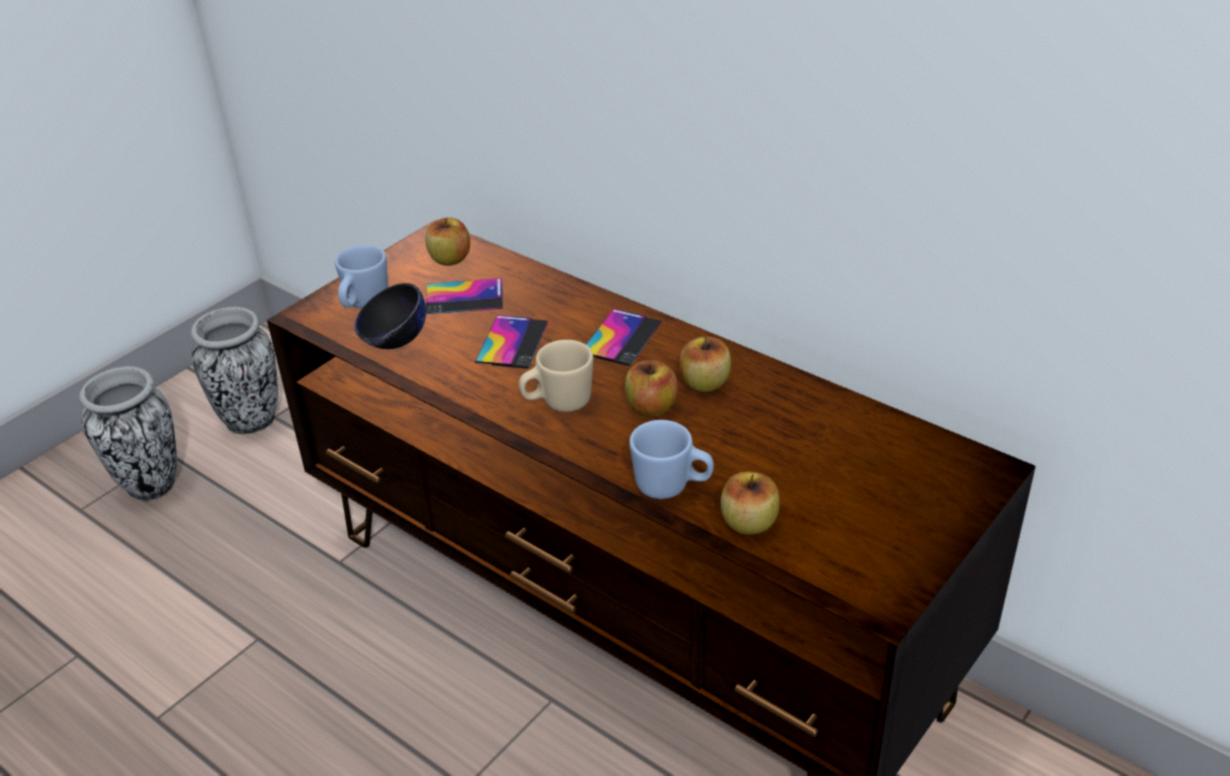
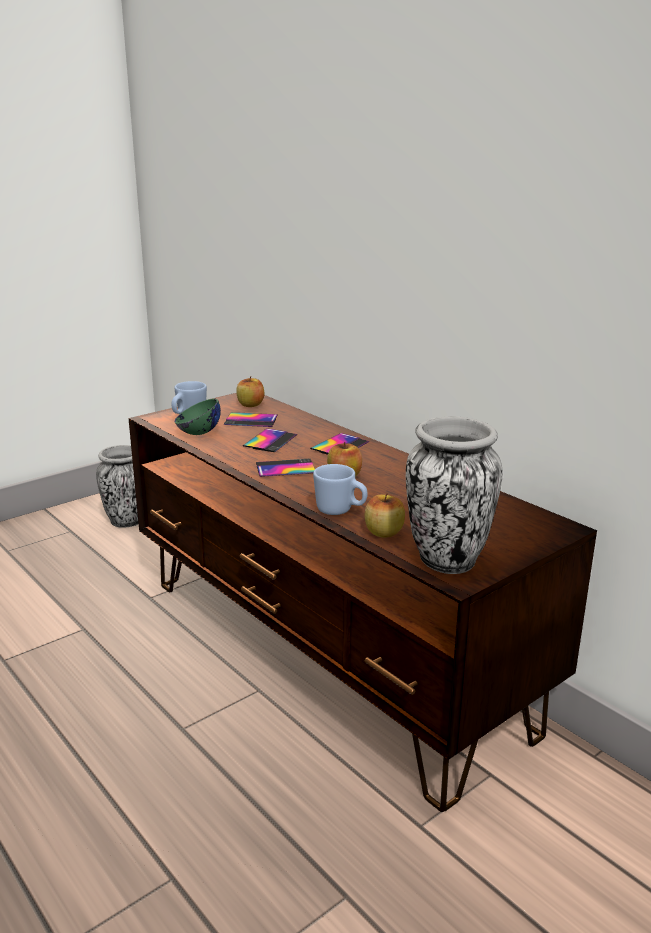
camera: 10 degrees right, 15 degrees down
(150, 485) = (53, 544): vase -> vase (446, 561)
(394, 341) = (198, 433): black bowl -> green bowl
(558, 403) = (285, 468): beige mug -> phone
(704, 383) = (384, 469): apple -> none

